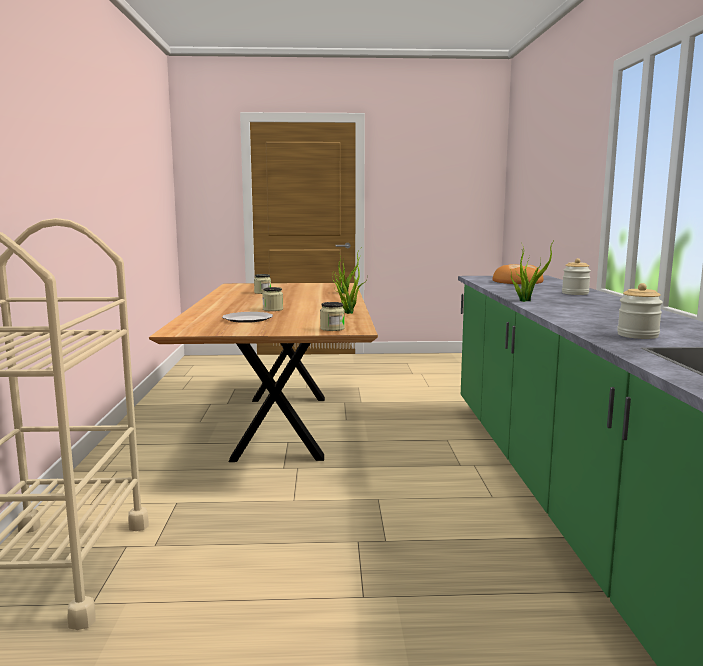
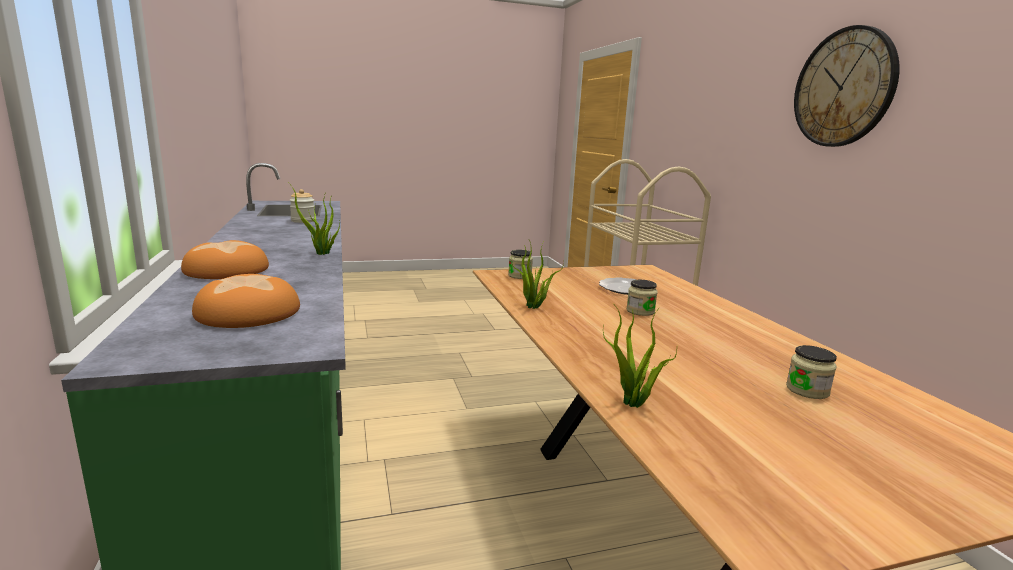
camera: 165 degrees right, 5 degrees up
(54, 131) = (844, 88): none -> wall clock
(575, 293) = (227, 270): jar -> bread

